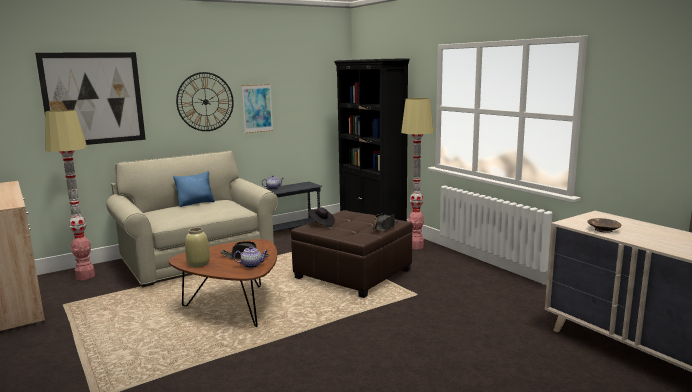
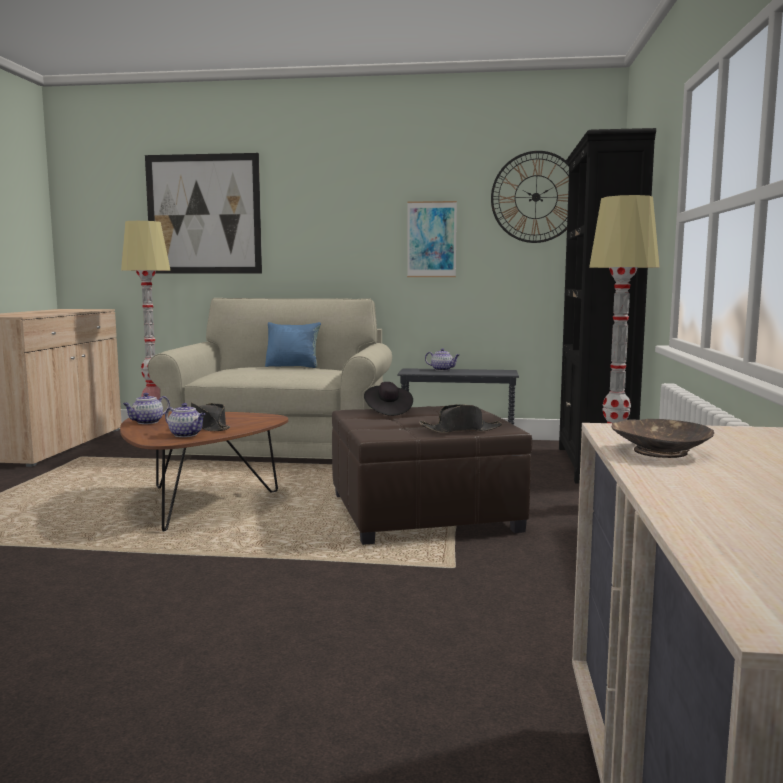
camera: 40 degrees right, 5 degrees down
(198, 264) = (147, 422): beige vase -> teapot
(205, 102) = (349, 225): wall clock -> wall clock (536, 197)

